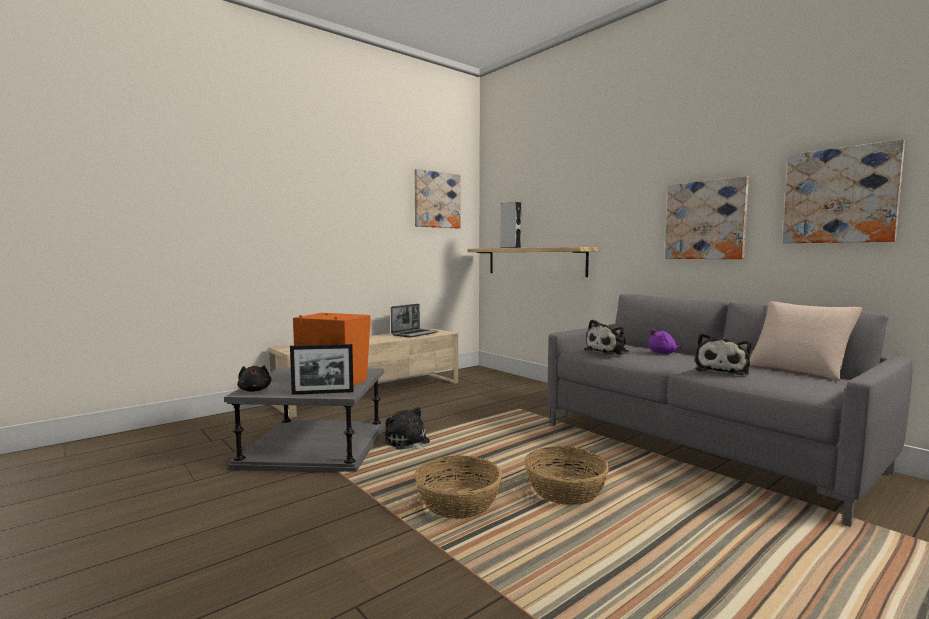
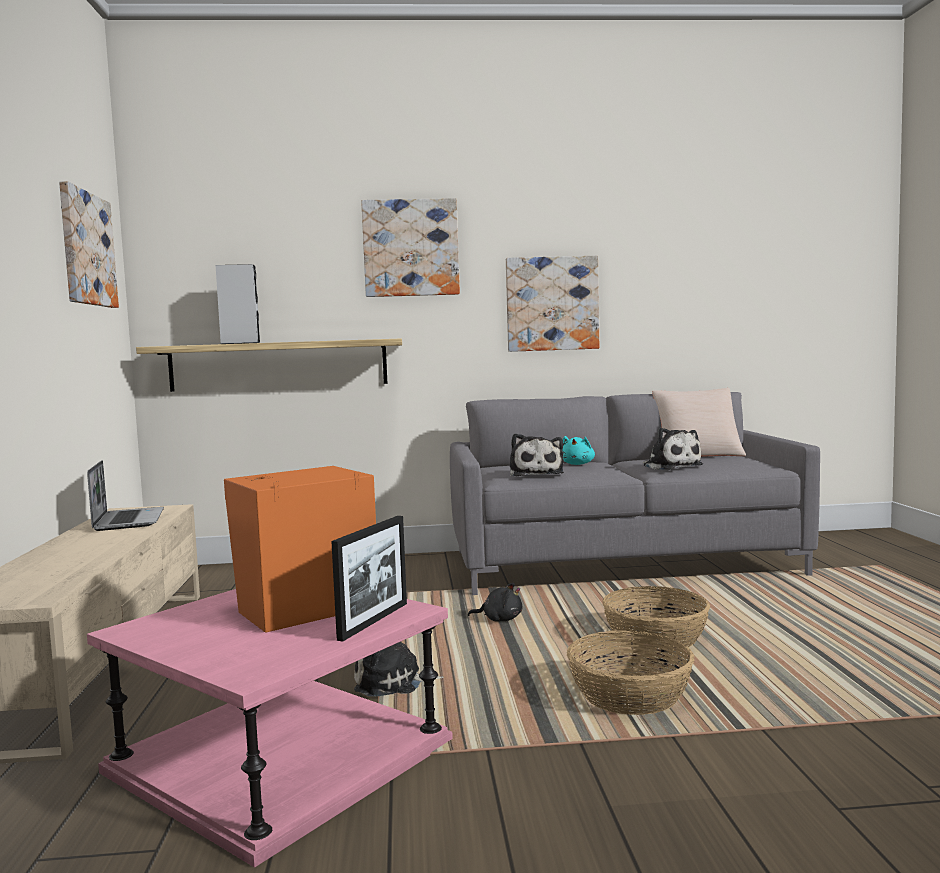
camera: 55 degrees left, 0 degrees up
(255, 390) = (250, 666): black plush toy -> black plush toy (500, 619)
(315, 446) = (280, 756): grey side table -> pink side table
(663, 353) = (577, 464): purple plush toy -> turquoise plush toy
(840, 196) = (679, 283): picture -> picture (411, 248)

